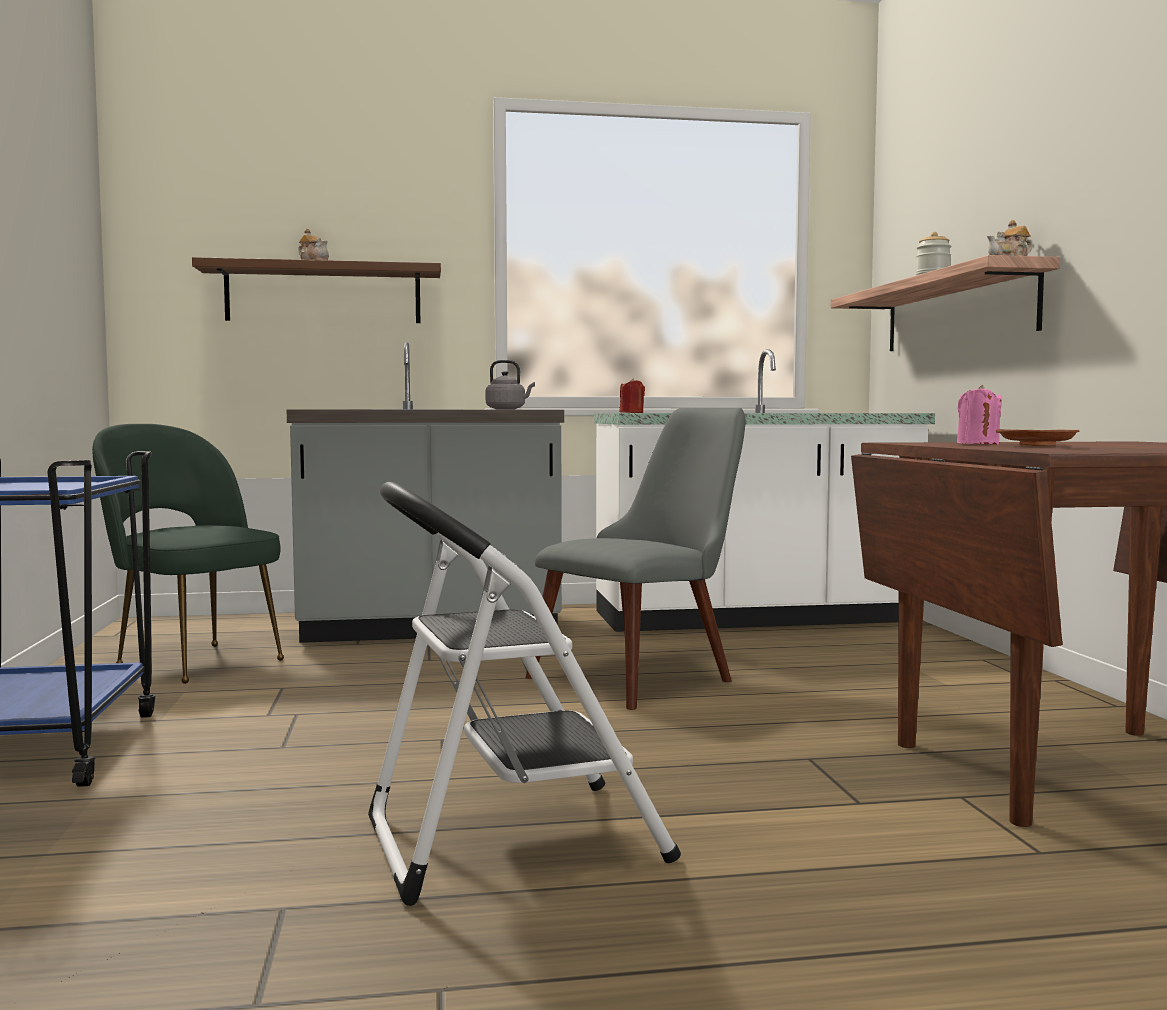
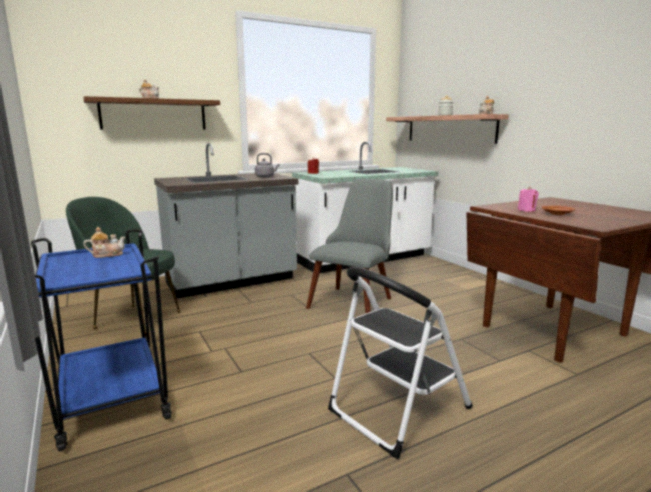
camera: 20 degrees left, 10 degrees up
(71, 483) = (107, 255): none -> teapot

